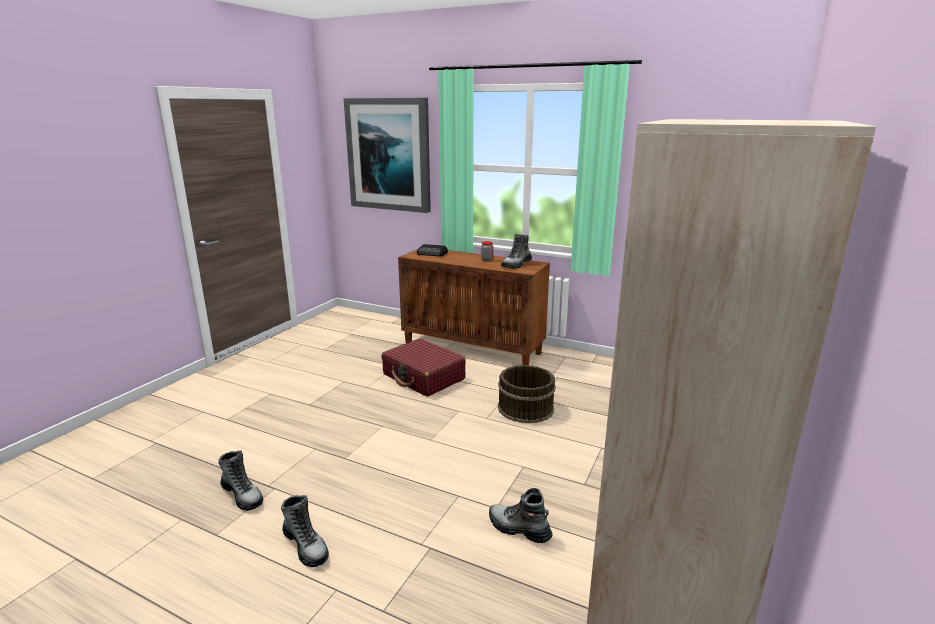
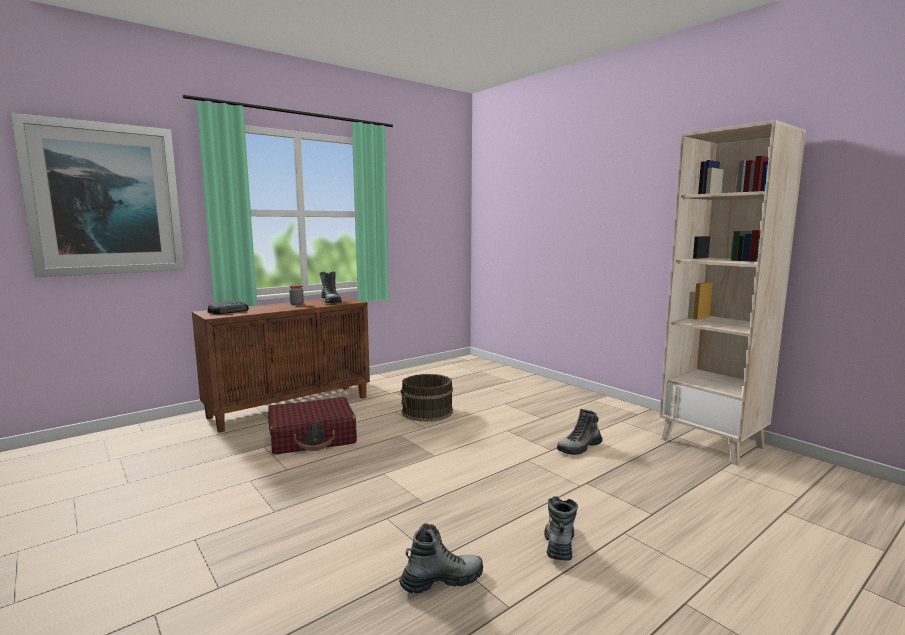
camera: 65 degrees left, 10 degrees down
(306, 546) = (559, 542): boot -> boot turned 60 degrees counterclockwise

